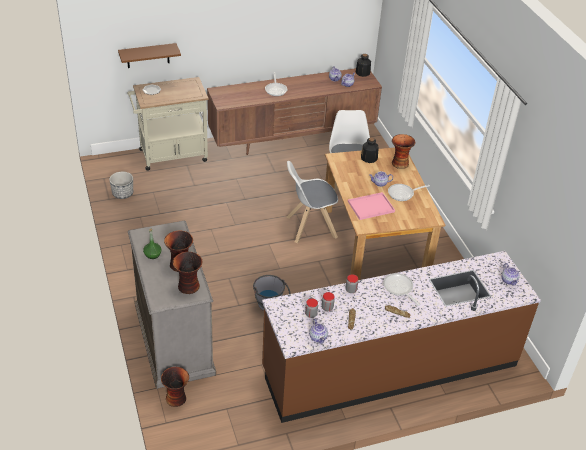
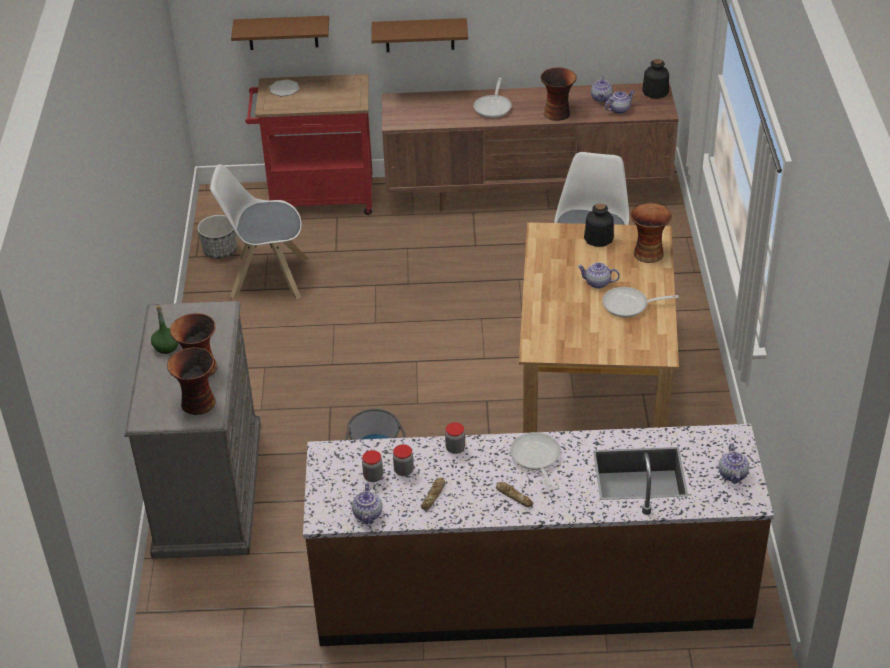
camera: 20 degrees right, 0 degrees up
(171, 156) = (318, 199): beige cart -> red cart
(176, 398) = (176, 578): vase -> vase (558, 113)
(229, 50) = (419, 35): none -> brown shelf
(309, 227) = (494, 343): chair -> chair (266, 277)
(371, 206) = (565, 319): pink tray -> none

